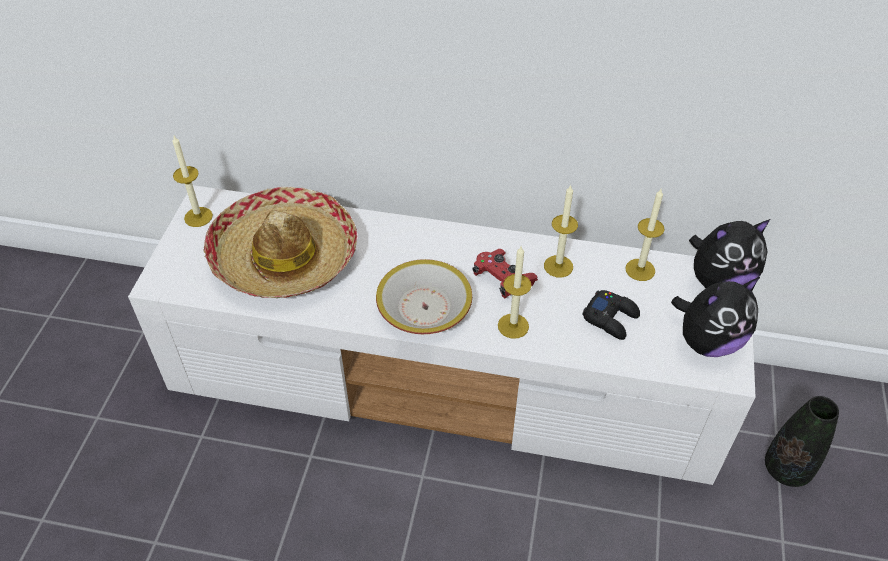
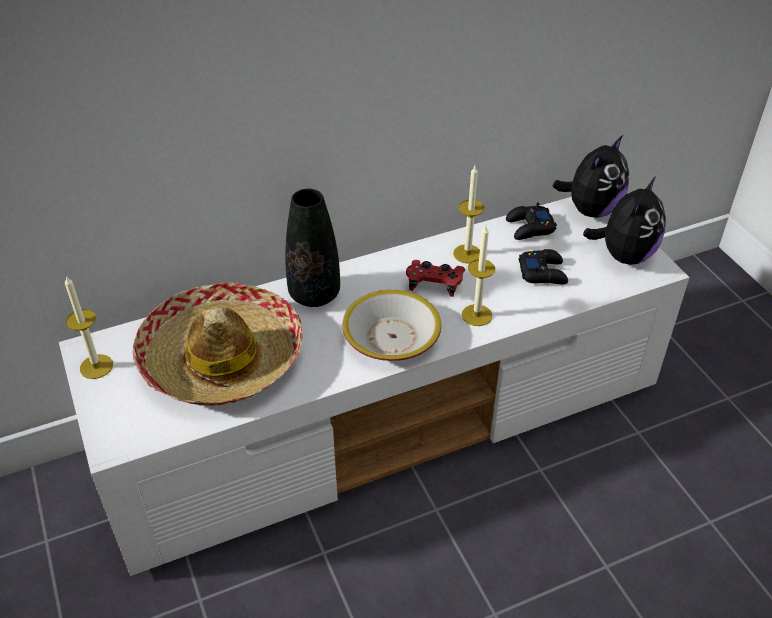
camera: 35 degrees left, 5 degrees down
(640, 270) = (529, 228): candle -> black game controller
(786, 469) = (688, 347): black vase -> black vase (314, 295)

